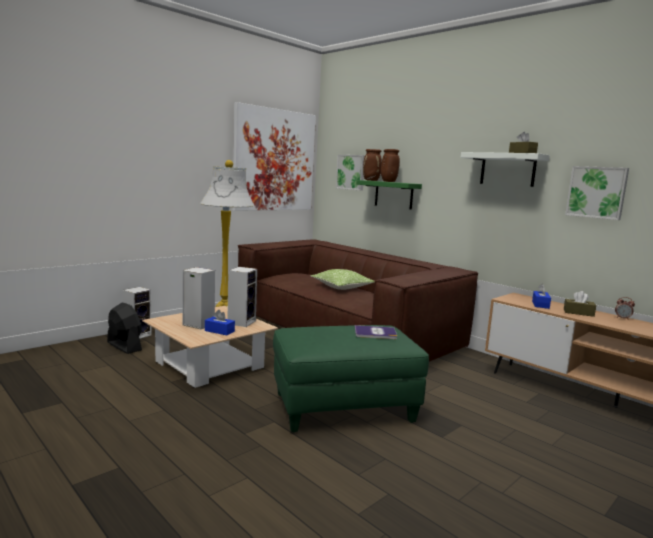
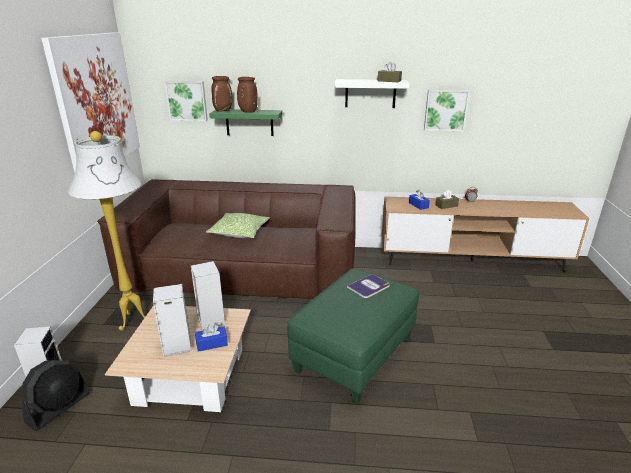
camera: 40 degrees left, 15 degrees up
(124, 346) = (58, 408): black fan -> black fan turned 120 degrees clockwise

